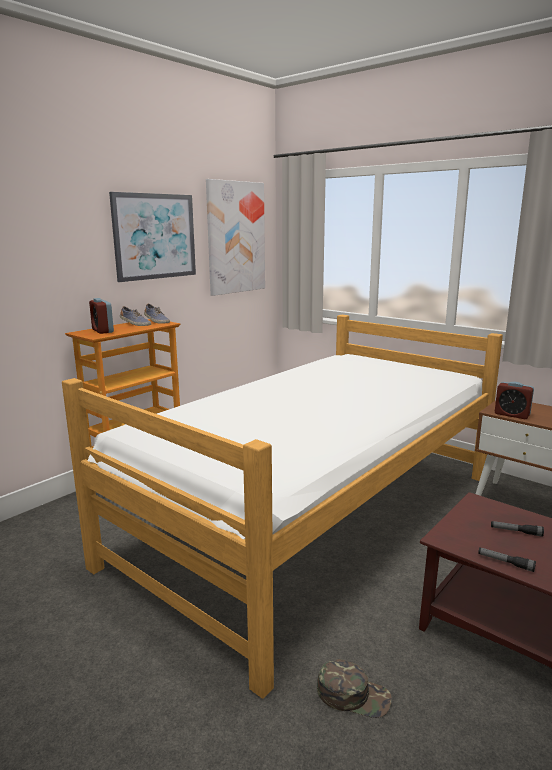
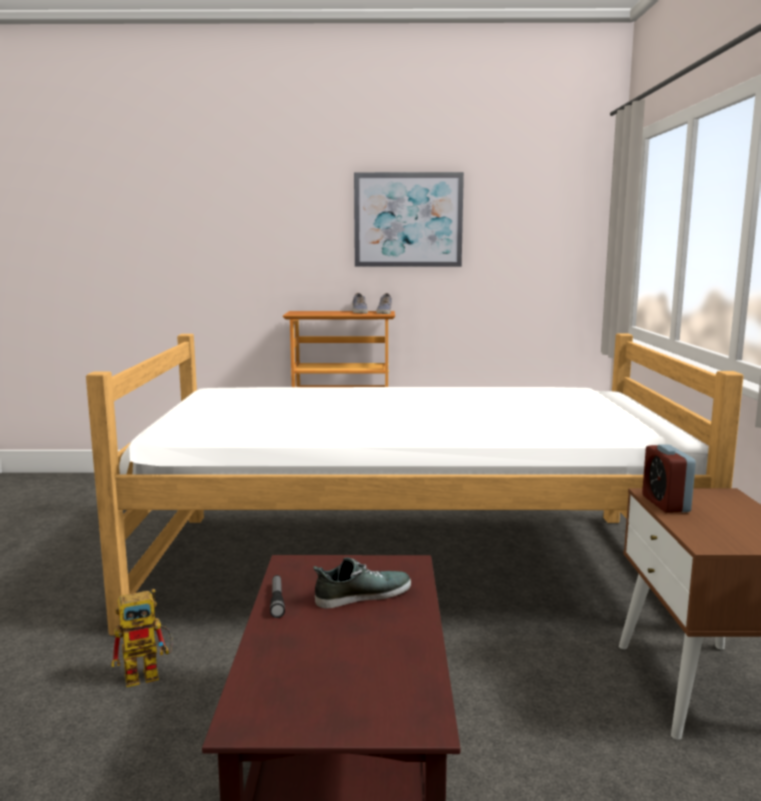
camera: 50 degrees right, 5 degrees down
(102, 331) = (315, 312): alarm clock -> none
(235, 238) = (537, 224): picture -> none
(353, 694) = (149, 673): green cap -> toy robot
(516, 532) = (362, 595): flashlight -> shoe

